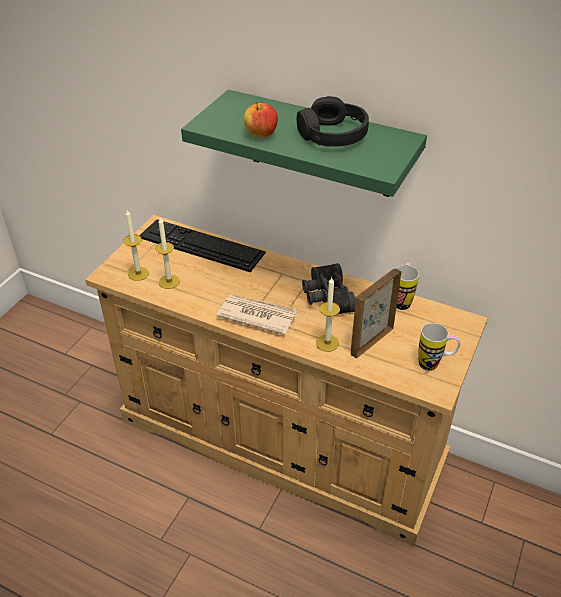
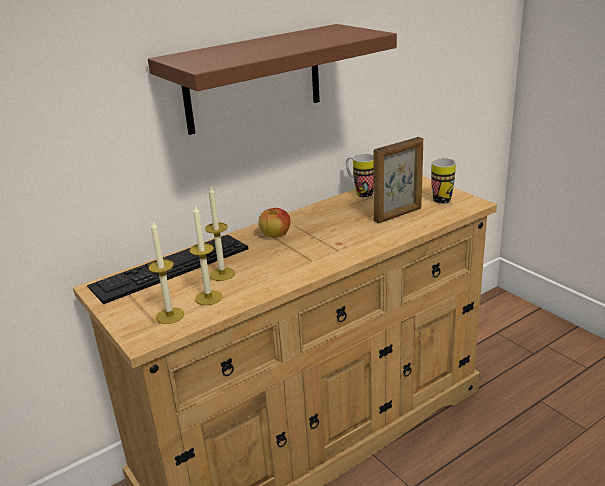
camera: 60 degrees left, 15 degrees down
(257, 315) = (316, 258): newspaper -> none
(261, 134) = (259, 53): apple -> apple (275, 236)
(321, 145) = (253, 79): green shelf -> brown shelf
(326, 297) = (324, 221): black binoculars -> none
(327, 343) = (384, 233): candle -> candle (222, 274)
(332, 135) = (297, 39): black headphones -> none
(371, 341) = (398, 215): picture frame -> picture frame turned 105 degrees counterclockwise

